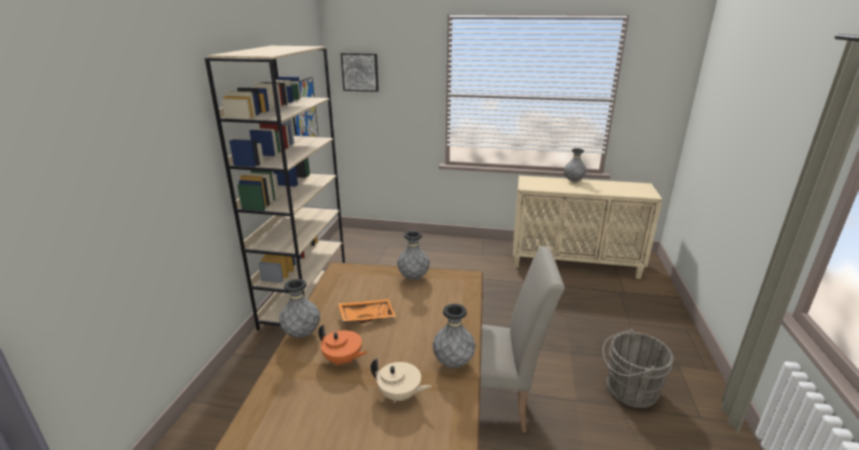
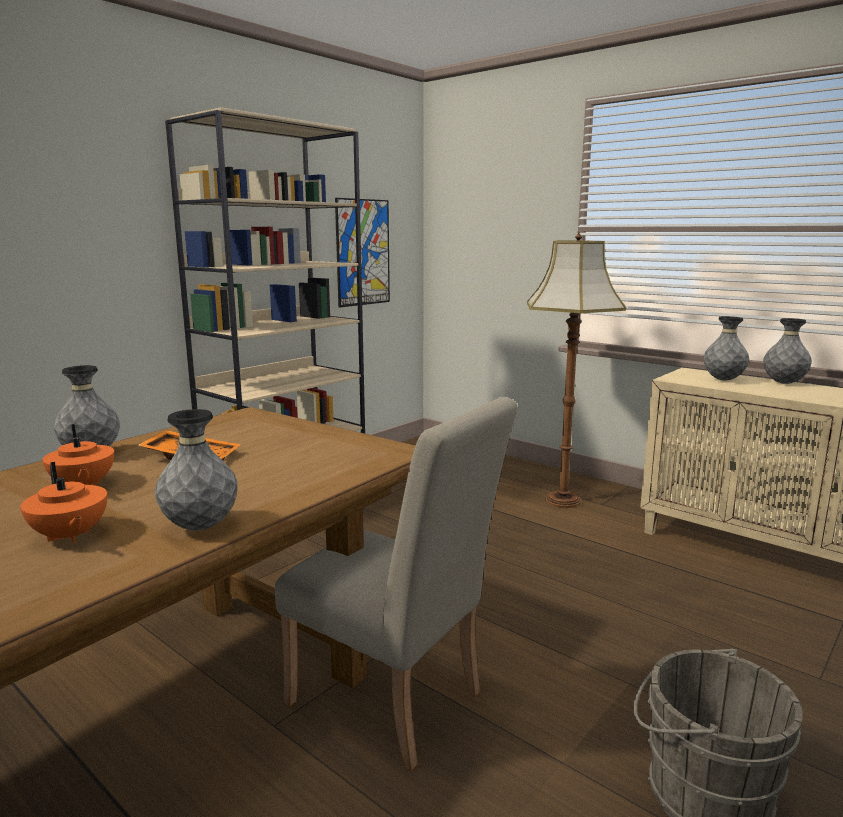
camera: 30 degrees right, 10 degrees down
(360, 72) = (464, 199): picture -> none
(400, 395) = (69, 536): beige teapot -> orange teapot
(413, 278) = (322, 437): grey vase -> grey vase (723, 380)
(461, 257) = (563, 500): none -> floor lamp

